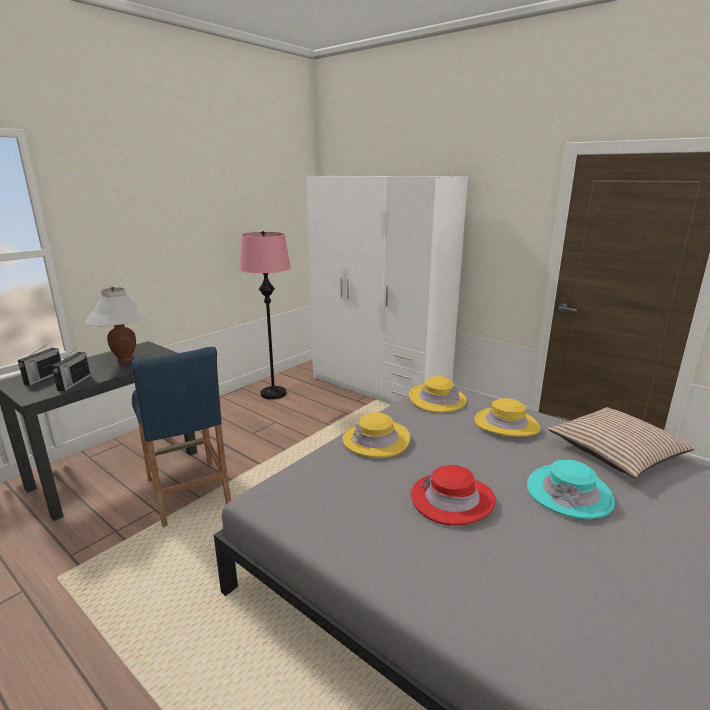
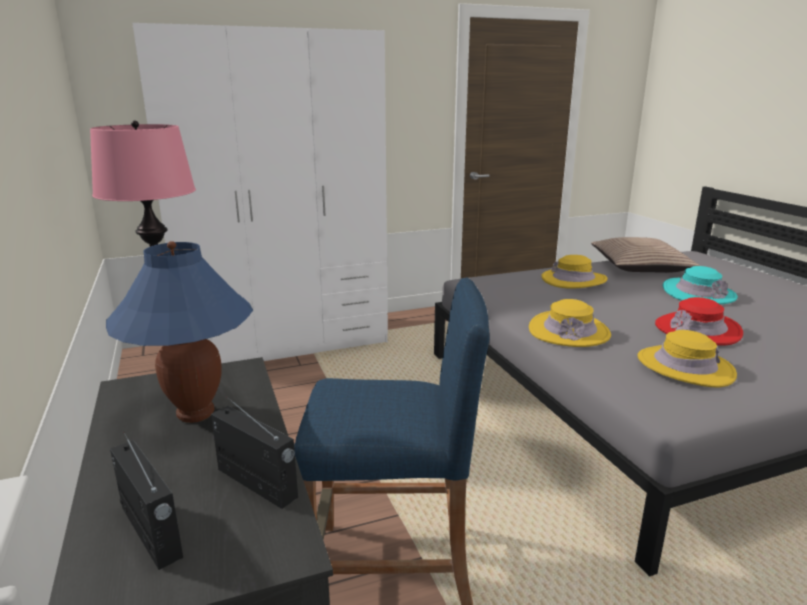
camera: 60 degrees left, 0 degrees up
(125, 360) = (196, 413): white table lamp -> blue table lamp
(437, 399) = (498, 288): yellow hat -> yellow hat (684, 367)

